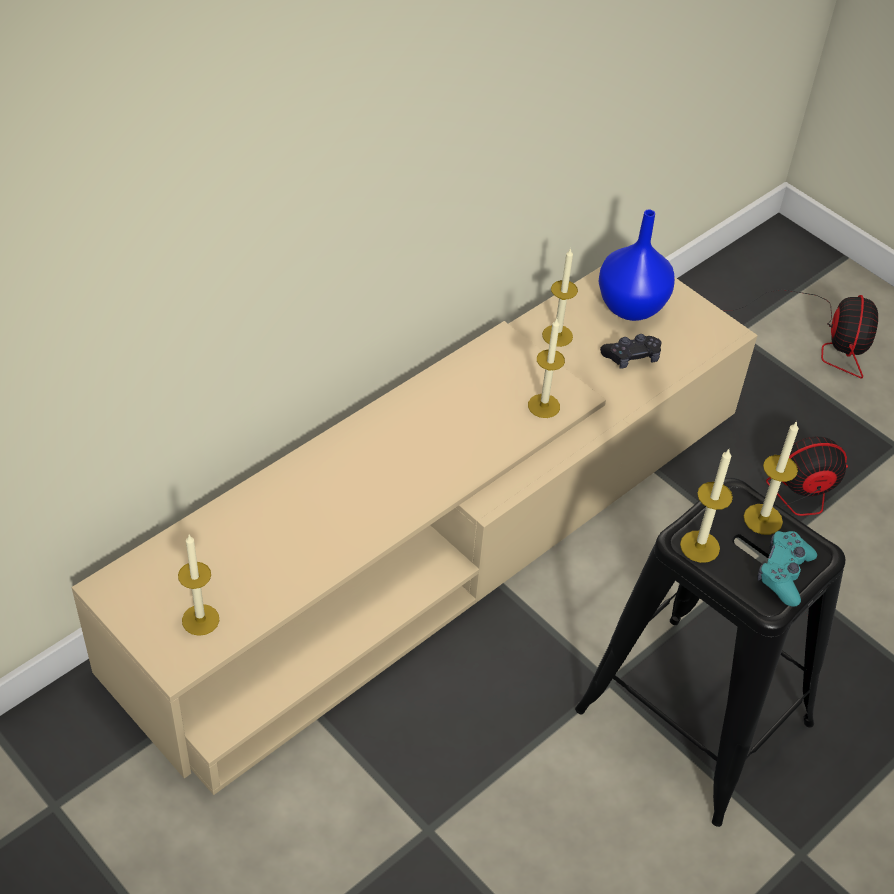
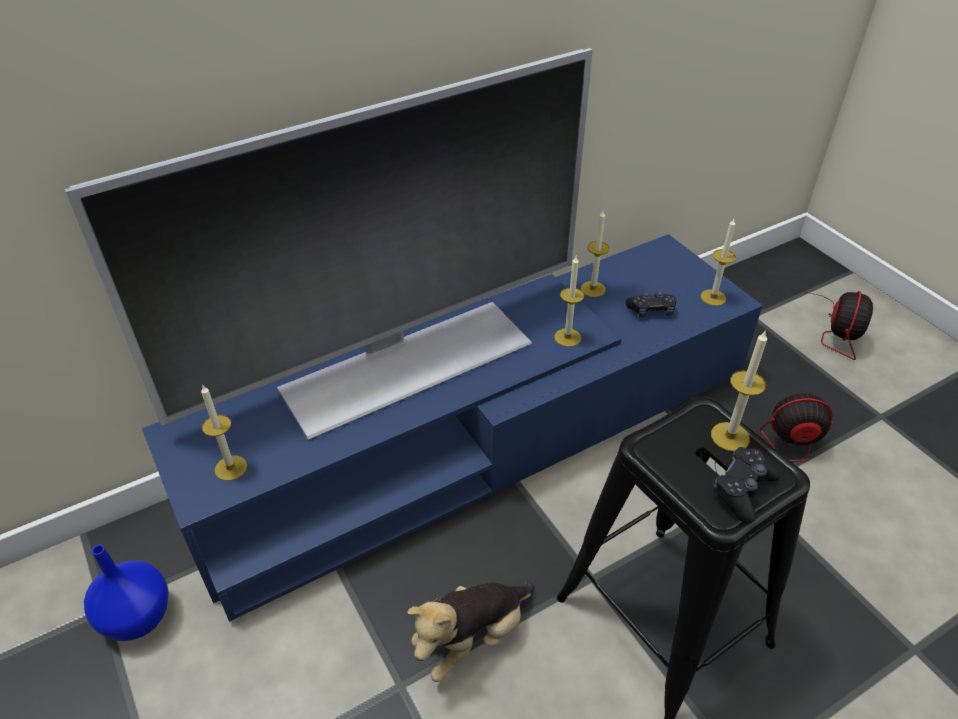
camera: 15 degrees right, 5 degrees down
(360, 463) = (404, 363): none -> television
(440, 534) = (478, 437): beige tv stand -> blue tv stand
(493, 768) = (472, 638): none -> plush toy
(632, 307) = (660, 275): blue vase -> blue vase (139, 619)
(699, 546) = (661, 453): candle -> candle (713, 297)
(784, 574) = (742, 490): turquoise game controller -> black game controller

